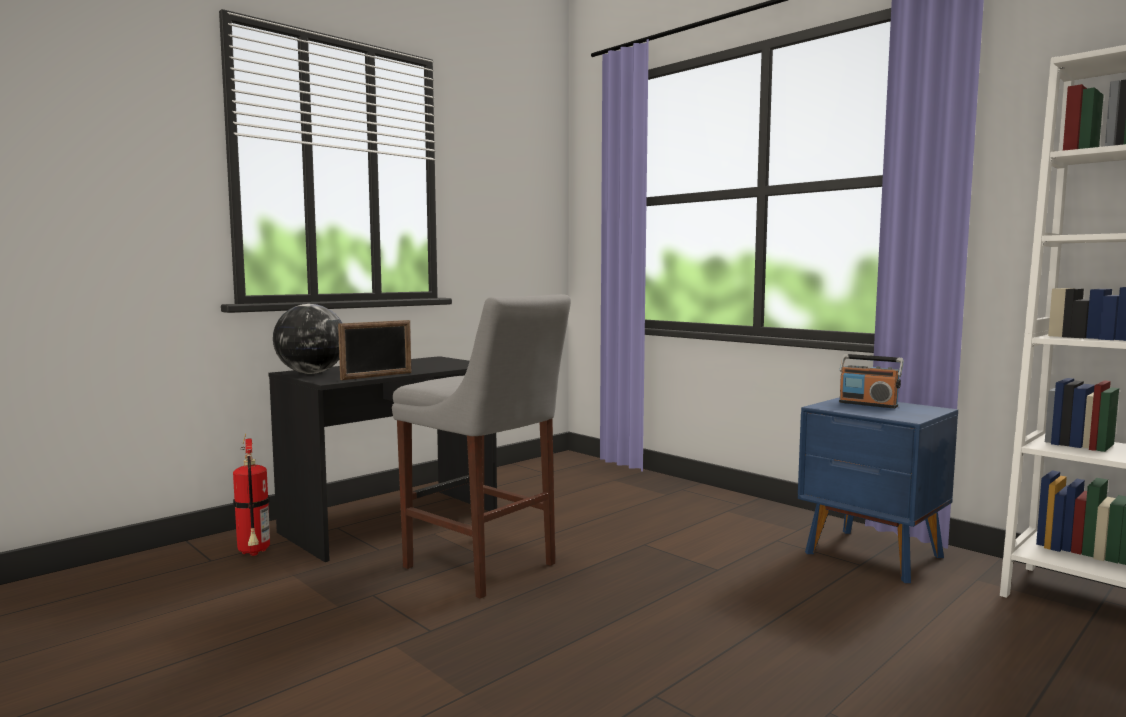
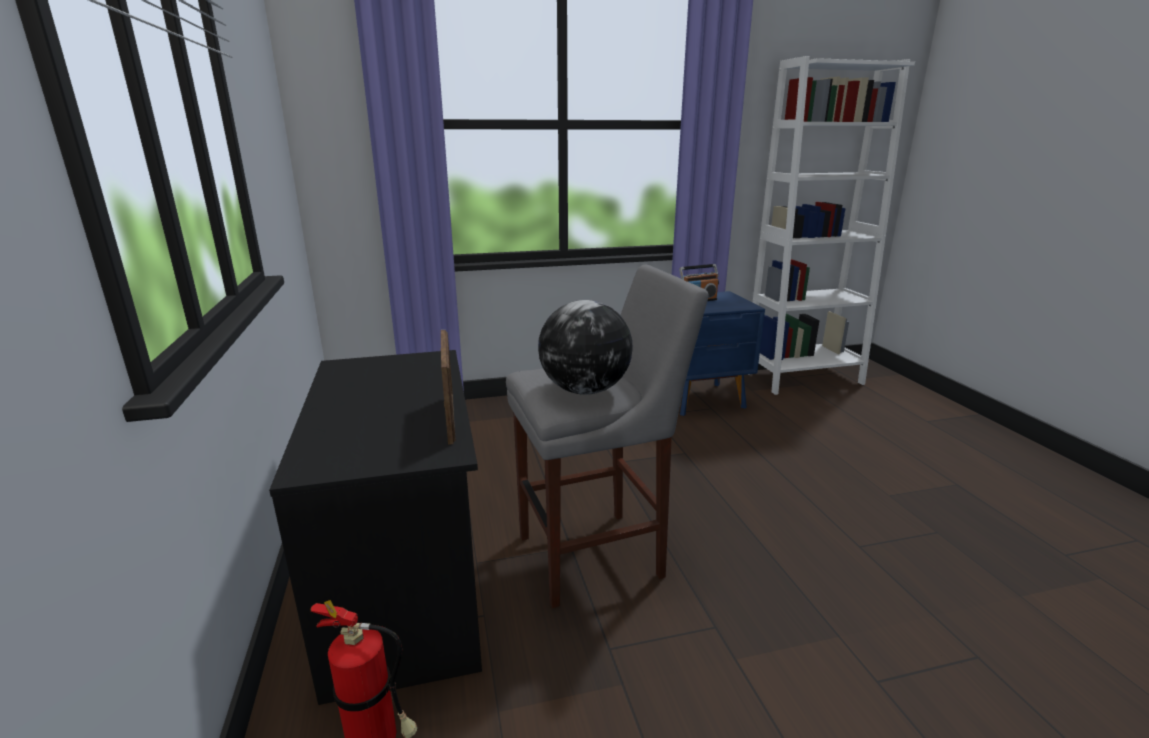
camera: 60 degrees left, 15 degrees up
(311, 373) = (346, 456): globe -> globe (584, 390)

